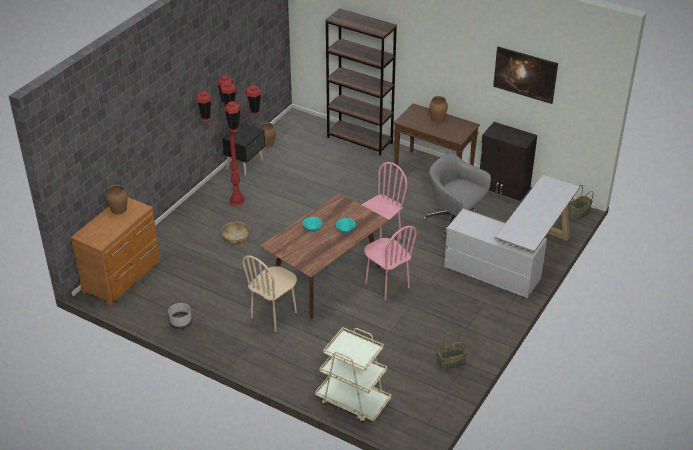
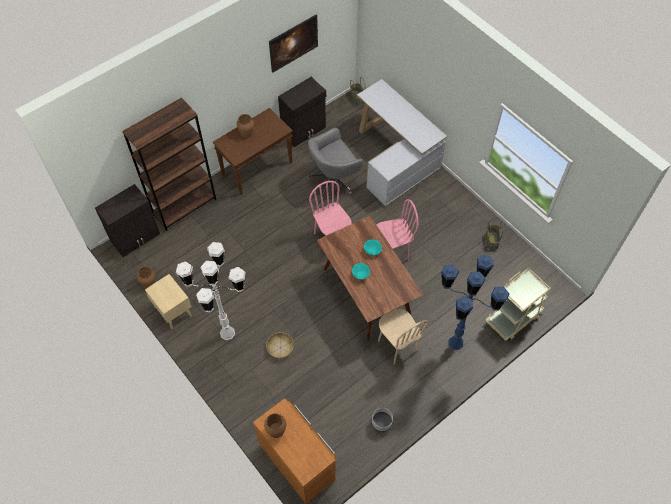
camera: 70 degrees left, 20 degrees up
(237, 200) = (227, 333): red floor lamp -> white floor lamp
(246, 164) = (173, 310): black nightstand -> beige nightstand
(297, 359) = (455, 343): none -> blue floor lamp
(310, 123) = (136, 238): none -> black cabinet

